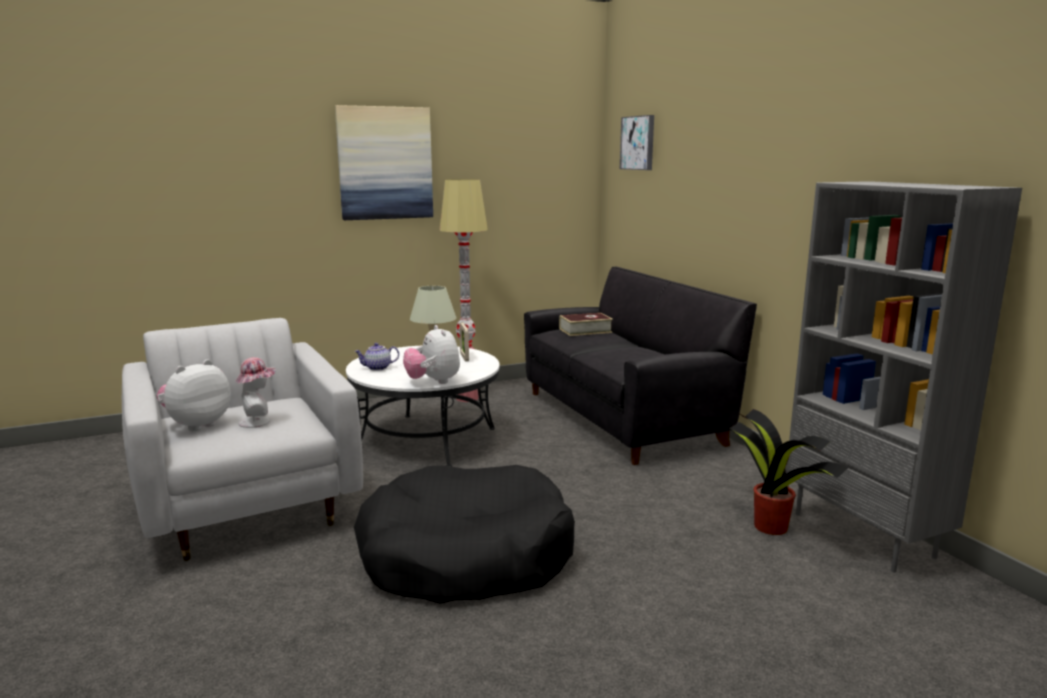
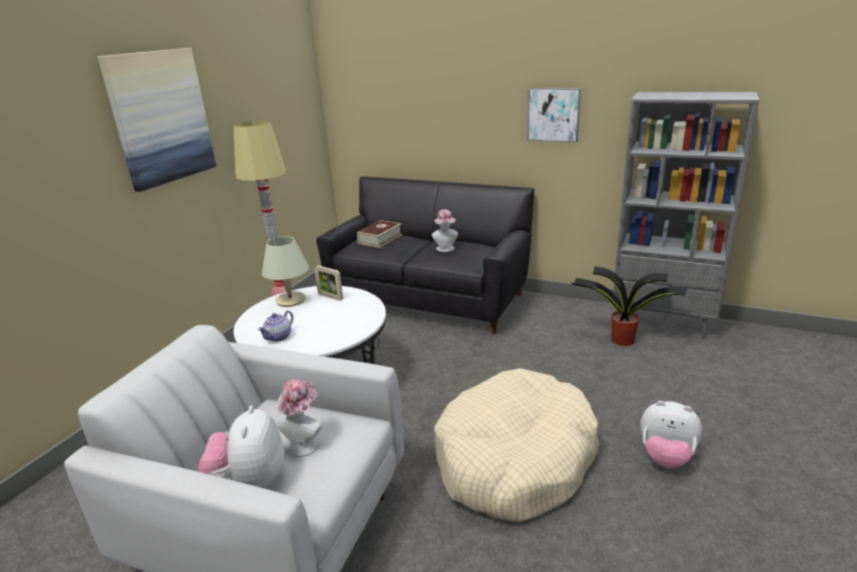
camera: 40 degrees left, 10 degrees up
(433, 382) = (357, 330): plush toy -> plush toy (666, 457)
(465, 556) = (515, 459): black dog bed -> beige dog bed
(624, 352) = (445, 249): none -> hat
(638, 143) = (372, 65): picture -> picture (553, 114)

